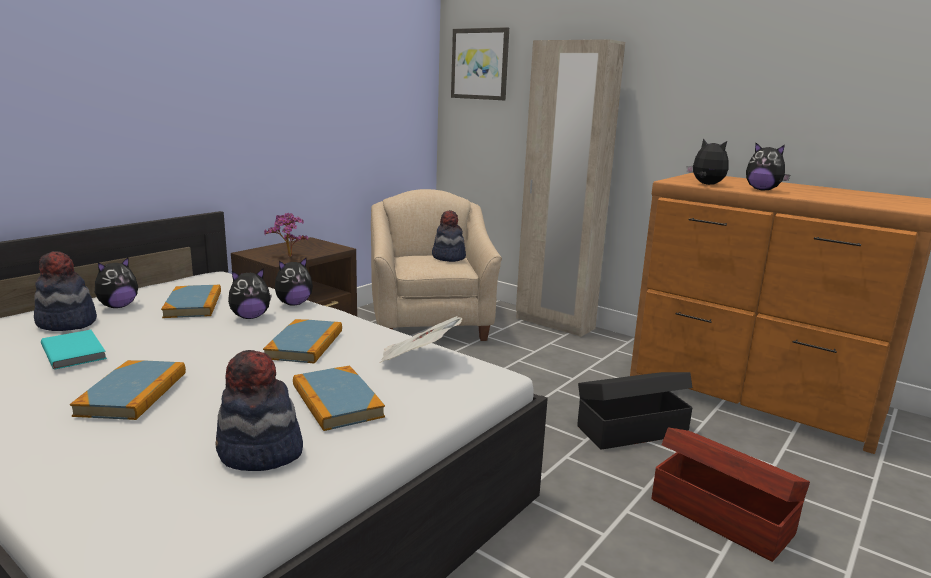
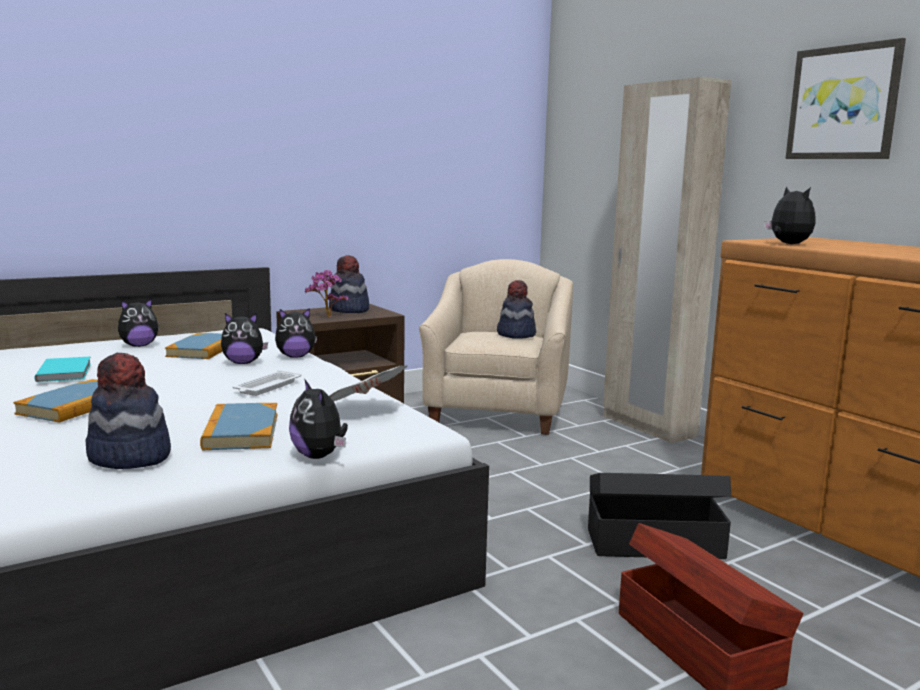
camera: 20 degrees right, 5 degrees down
(66, 323) = (84, 353): hat -> hat (349, 310)
(305, 344) = (266, 387): book -> white tray
(480, 64) = (584, 119): picture -> picture (843, 103)
(762, 190) = (857, 250): plush toy -> plush toy (319, 456)

